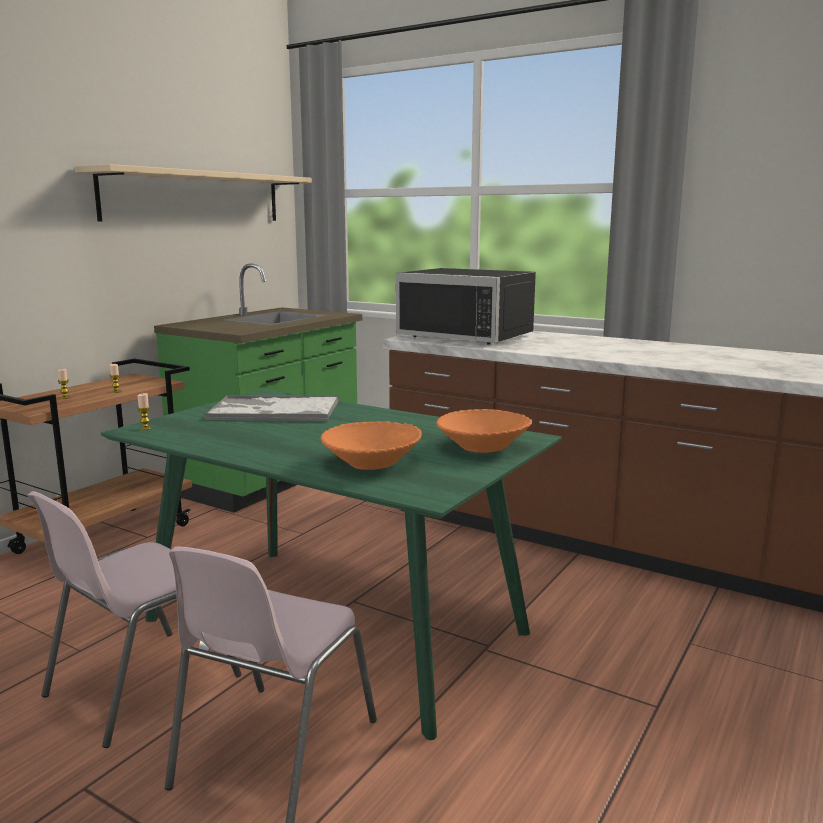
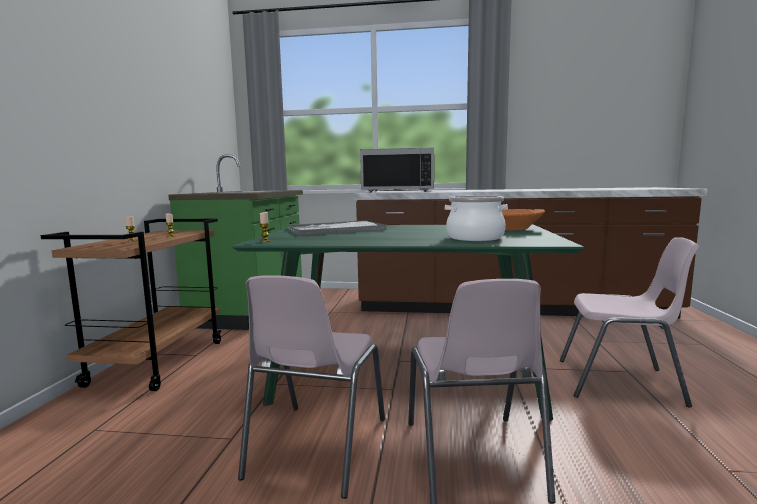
camera: 25 degrees left, 5 degrees down
(195, 197) = (186, 103): beige shelf -> none
(371, 463) = (475, 238): orange bowl -> cooking pot
(615, 720) = (620, 383): none -> pink chair

